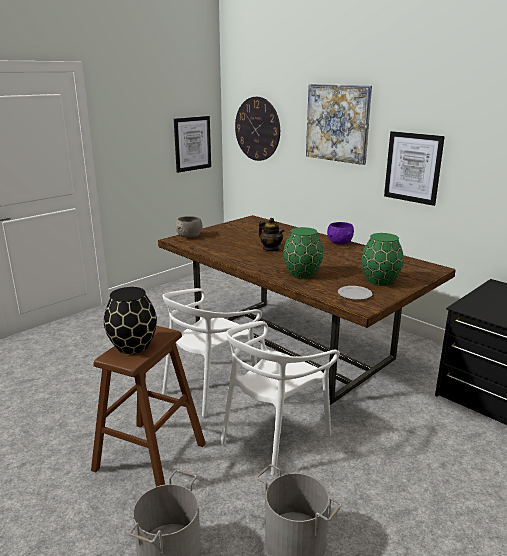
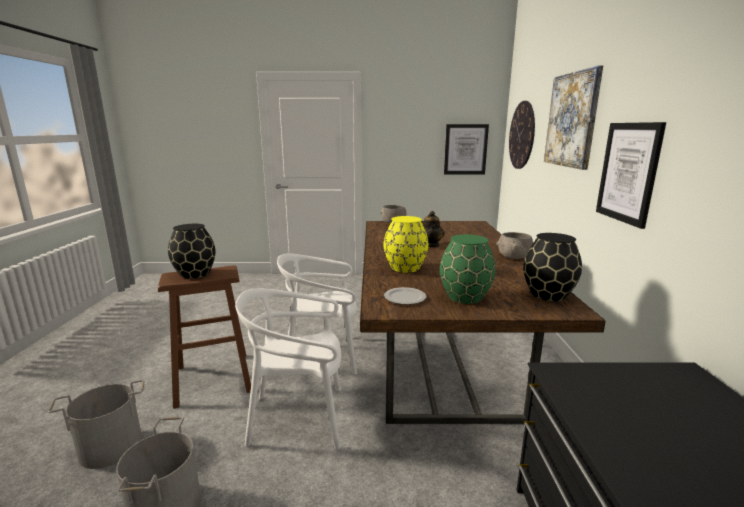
camera: 45 degrees right, 5 degrees down
(302, 274) = (404, 268): green vase -> yellow vase
(340, 242) = (514, 257): purple bowl -> grey bowl
(409, 263) = (548, 294): none -> black vase

